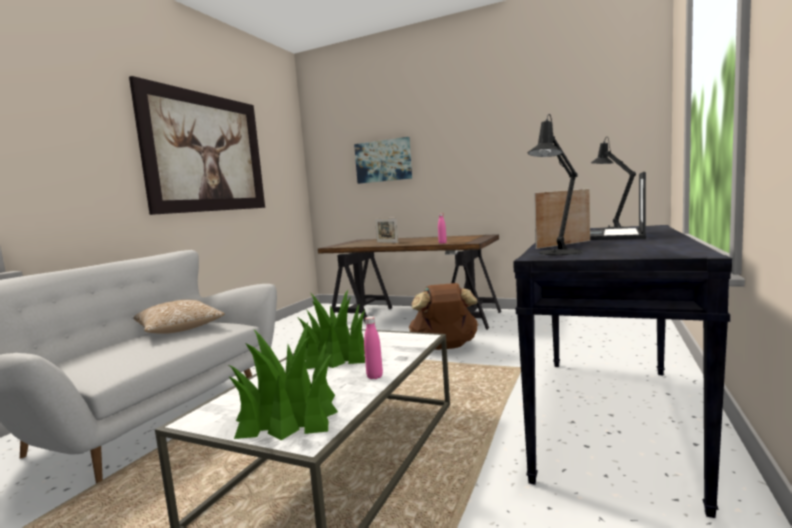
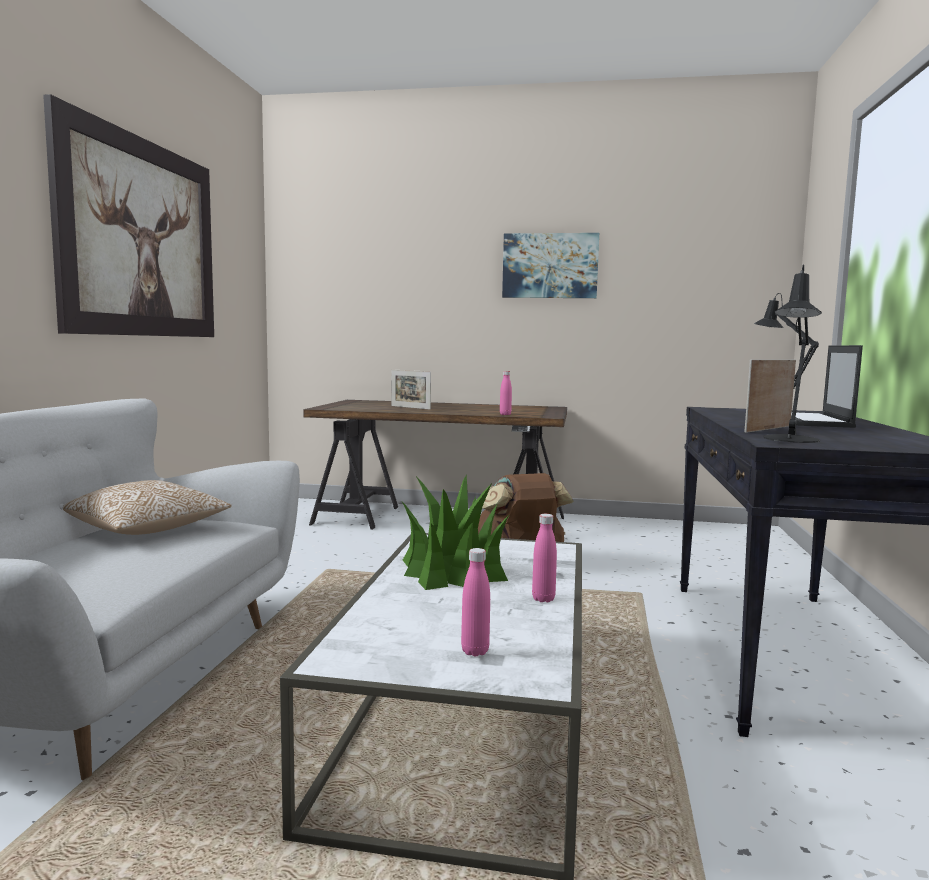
camera: 15 degrees left, 0 degrees up
(288, 415) = (475, 651): potted plant -> pink bottle
(383, 161) = (400, 283): picture -> picture (550, 266)

